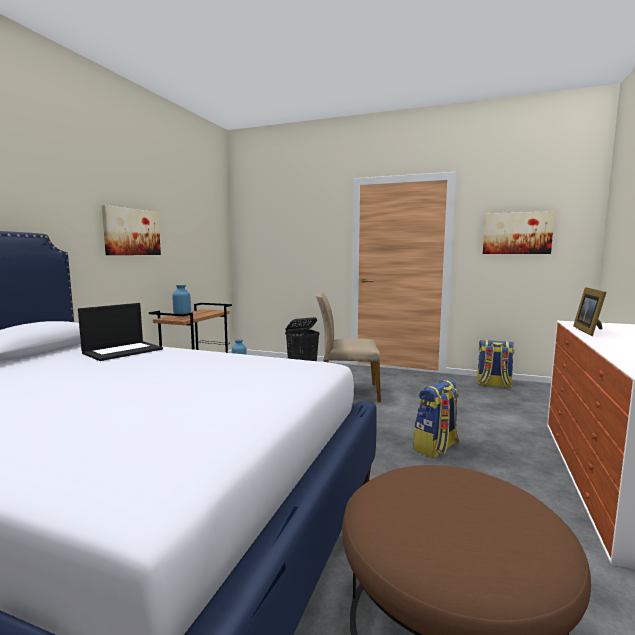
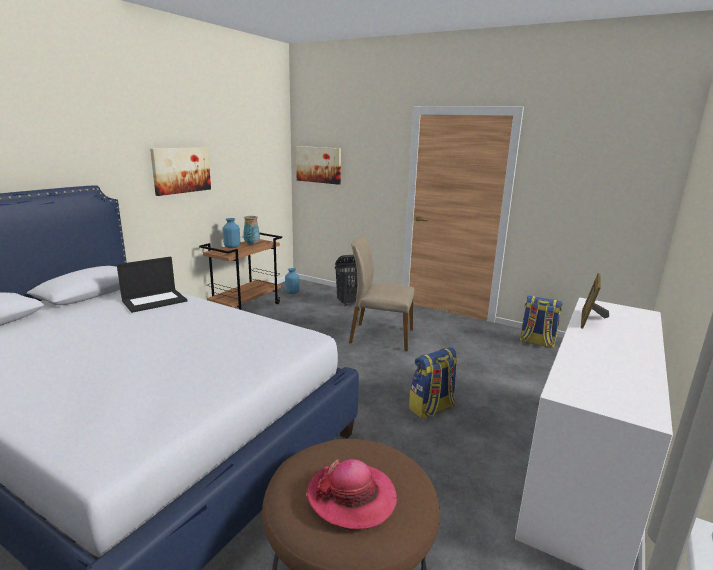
camera: 10 degrees right, 10 degrees up
(202, 312) = (252, 244): none -> vase
(470, 523) = (352, 497): none -> hat
(517, 233) = (584, 182): picture -> picture (319, 164)

